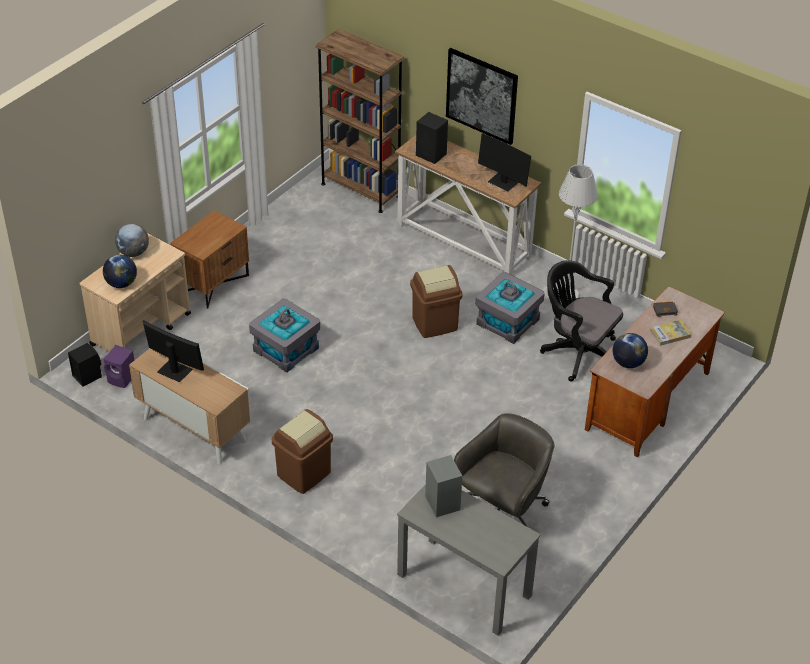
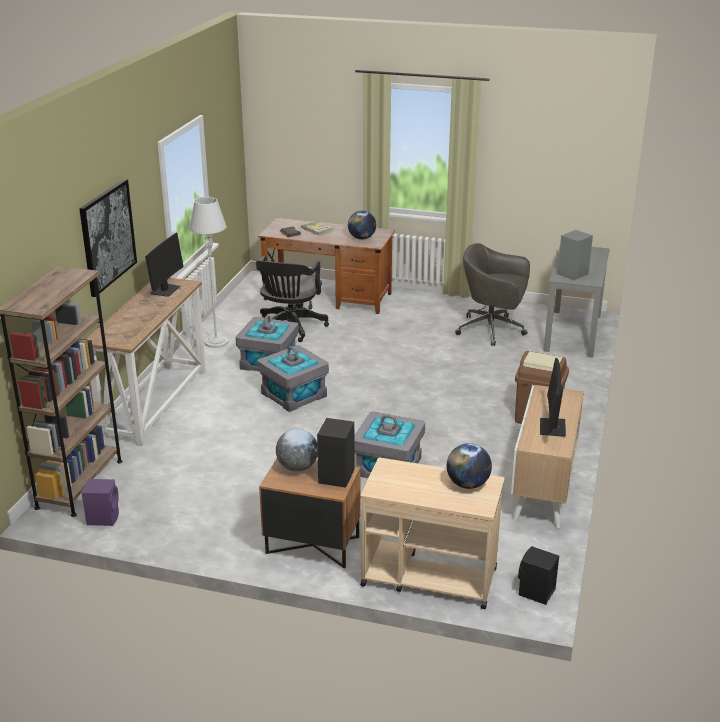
camera: 110 degrees left, 15 degrees down
(122, 378) = (517, 563): purple speaker -> purple speaker (103, 517)
(133, 253) = (406, 493): globe -> globe (297, 467)
(431, 155) = (131, 329): black speaker -> black speaker (336, 475)
(434, 323) = (293, 395): brown trash can -> grey storage box

